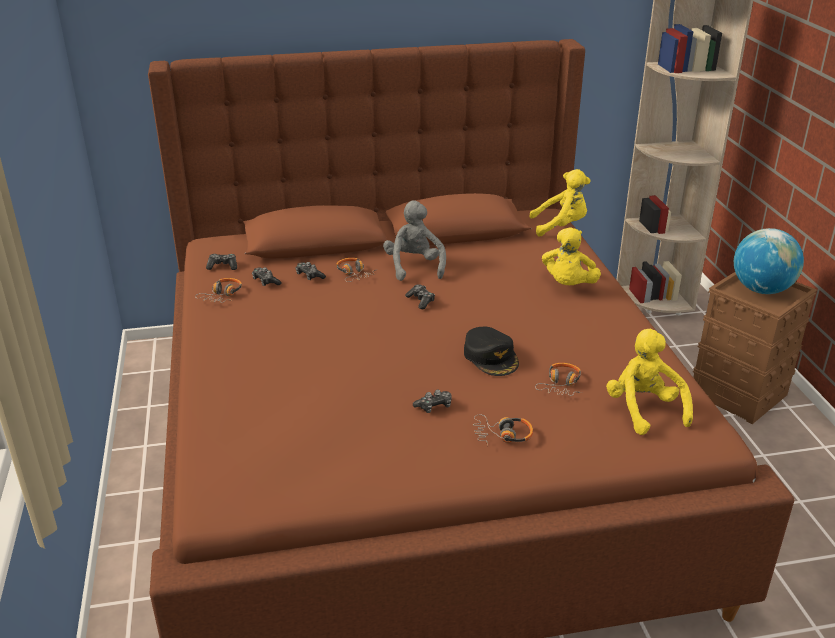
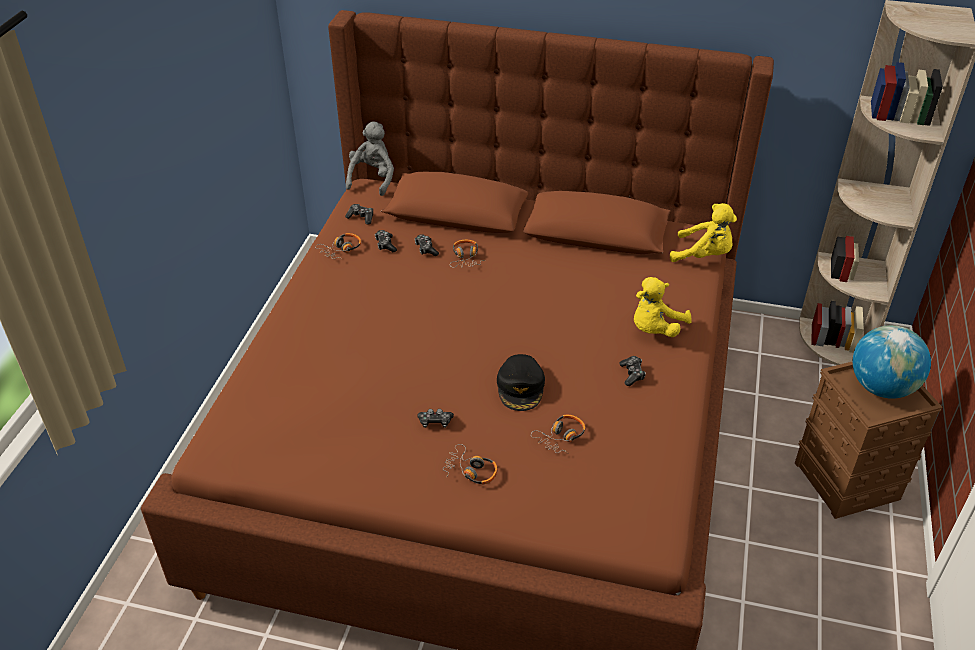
camera: 25 degrees right, 10 degrees up
(414, 266) = (525, 265): grey plush toy -> grey plush toy (373, 179)
(421, 301) = (503, 306): game controller -> game controller (632, 374)
(644, 409) = (616, 489): yellow plush toy -> none

